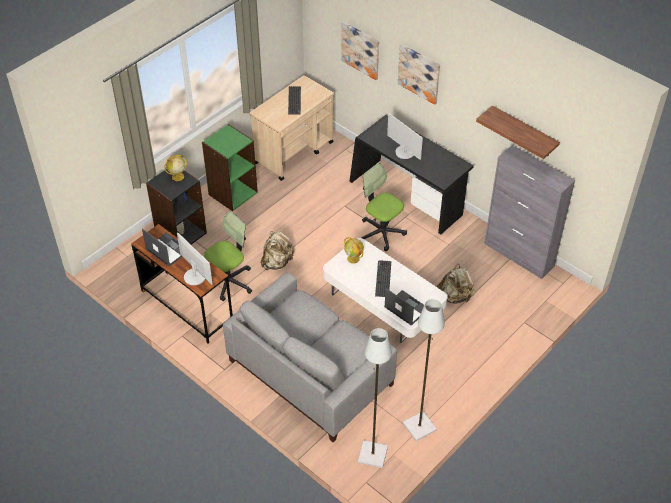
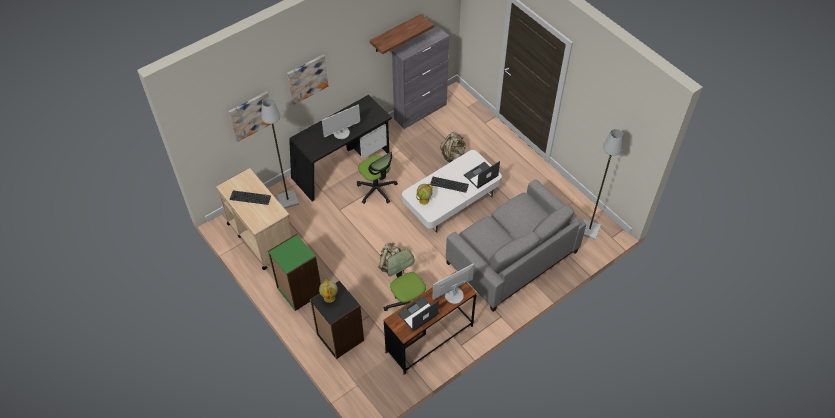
camera: 80 degrees left, 5 degrees up
(381, 232) = (376, 190): office chair -> office chair turned 90 degrees counterclockwise
(419, 426) = (567, 198): grey floor lamp -> grey floor lamp (287, 200)

